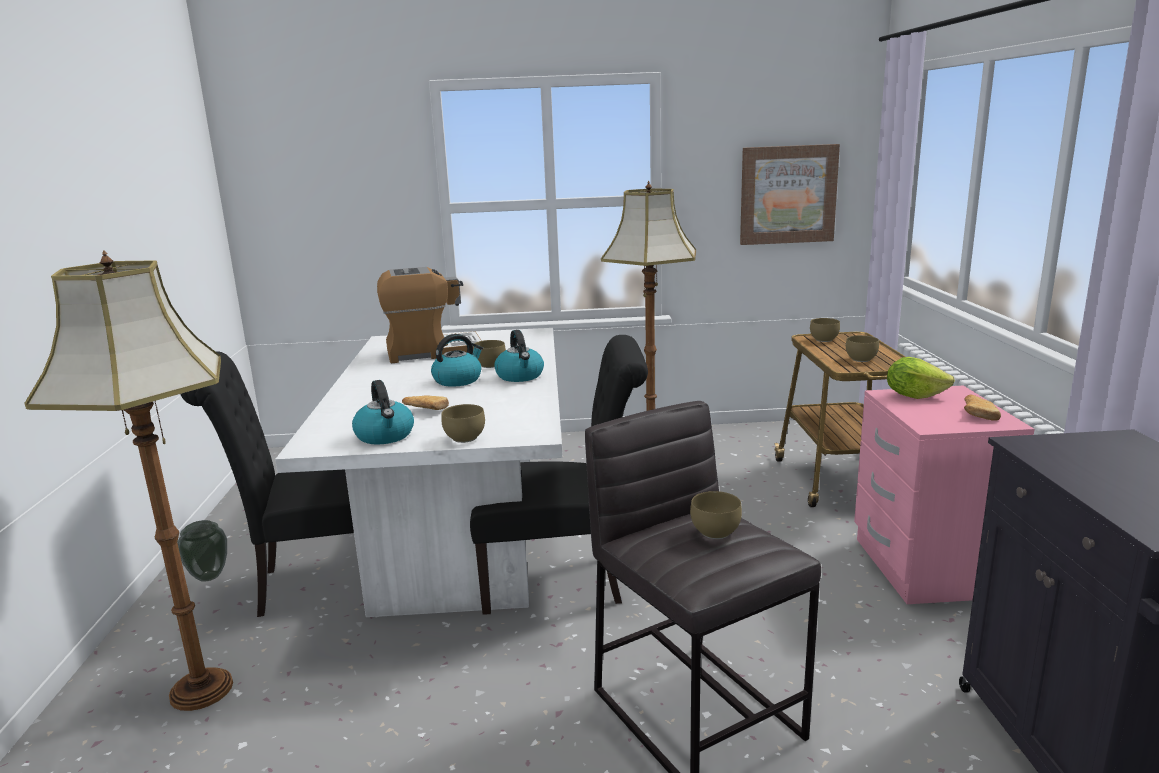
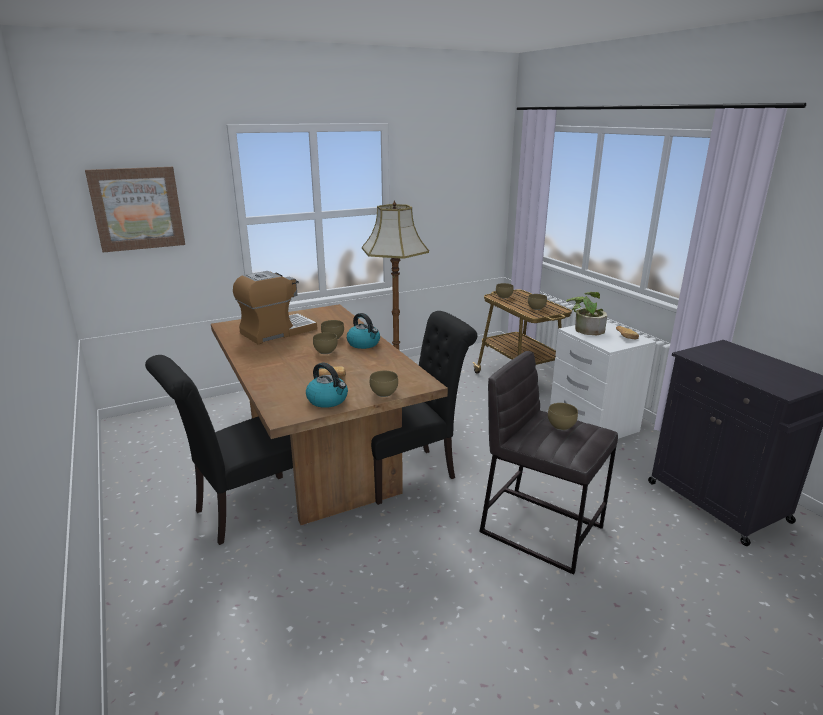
camera: 25 degrees left, 5 degrees up
(198, 691) = (223, 605): floor lamp -> none
(209, 577) = (151, 526): vase -> none
(458, 380) = (325, 352): kettle -> brown bowl
(459, 539) = (320, 459): white dining table -> brown dining table
(787, 194) = (462, 204): picture -> picture (137, 208)
(914, 396) = (585, 329): lettuce -> potted plant
(923, 567) = (592, 423): pink nightstand -> white nightstand

